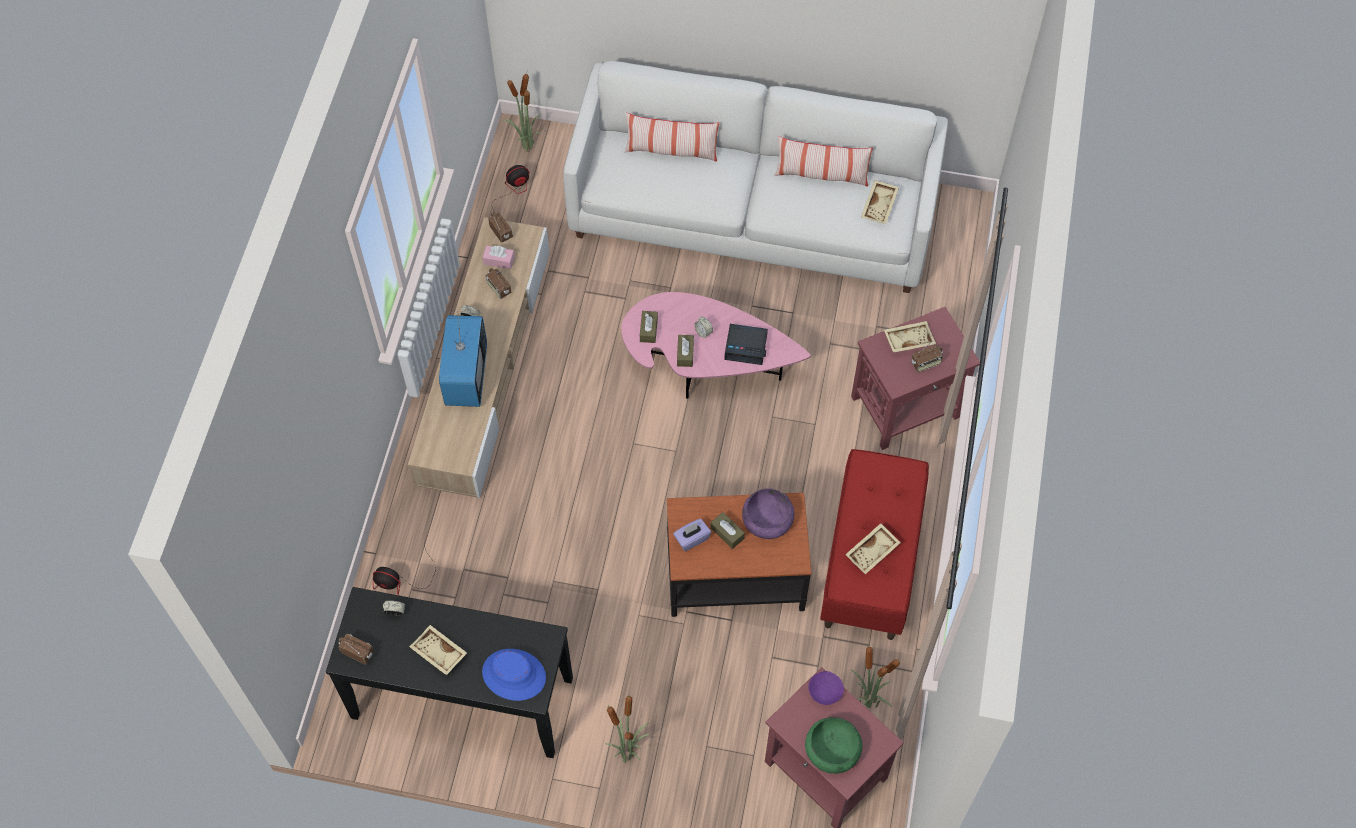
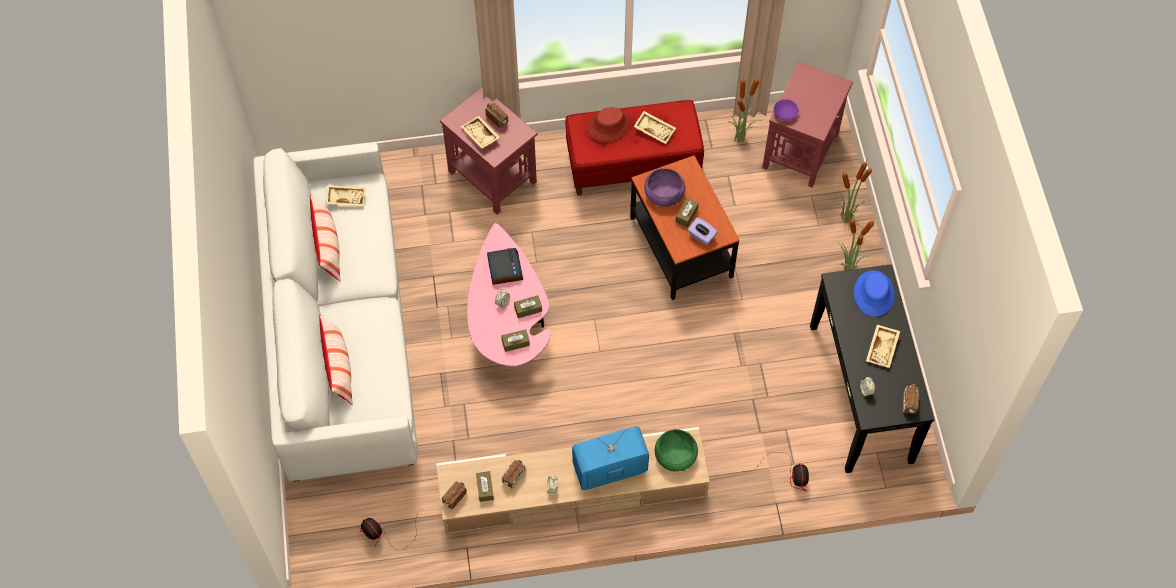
camera: 110 degrees left, 0 degrees up
(499, 260) = (485, 488): pink tissue box -> brown tissue box
(526, 146) = (324, 545): potted plant -> potted plant (847, 219)
(832, 749) = (824, 98): green bowl -> green bowl (675, 454)
(895, 502) = (608, 126): none -> red hat

